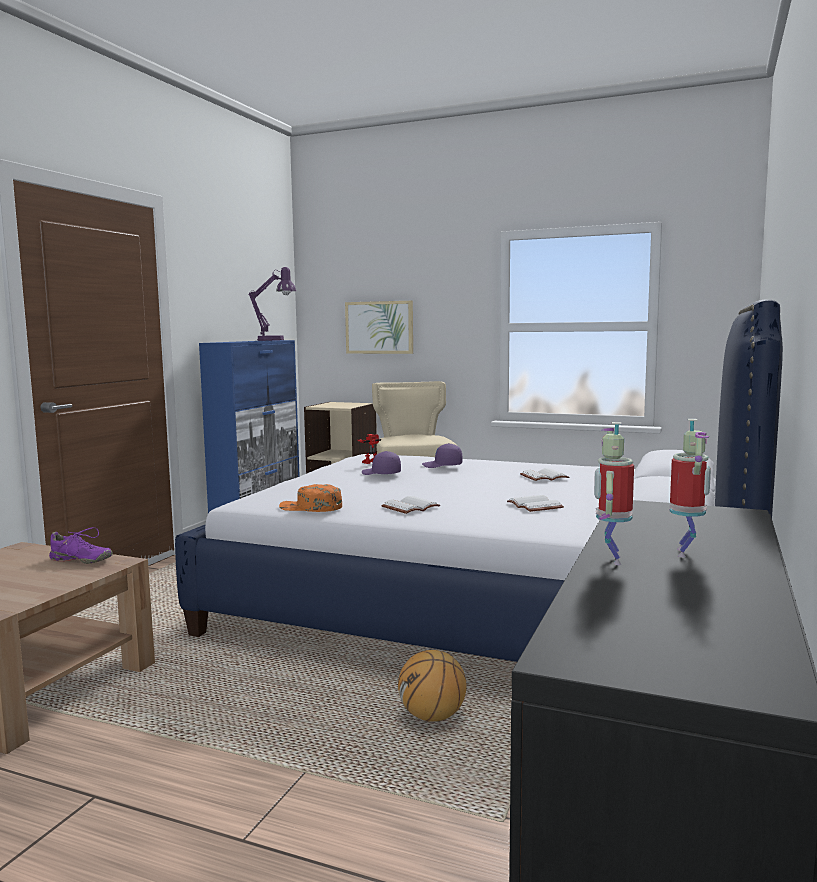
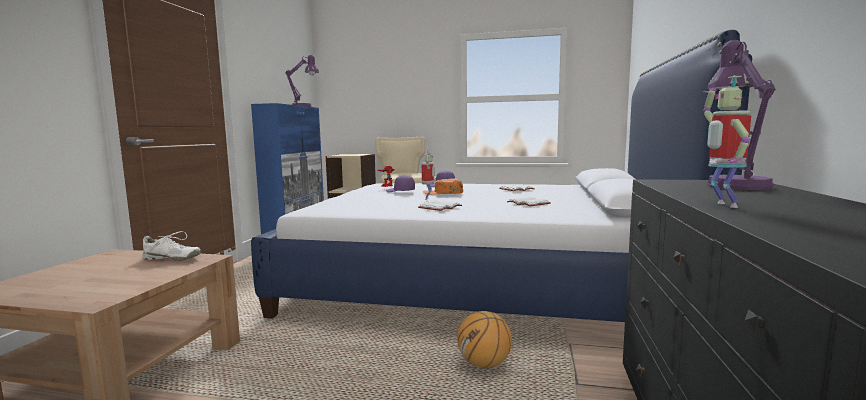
camera: 10 degrees left, 0 degrees up
(81, 560) = (172, 259): purple shoe -> white shoe
(310, 507) = (363, 210): orange cap -> orange cap (442, 193)
(379, 327) = (376, 101): picture -> none
(686, 553) = (771, 200): toy robot -> toy robot (428, 199)
(707, 520) = (732, 185): none -> purple table lamp

